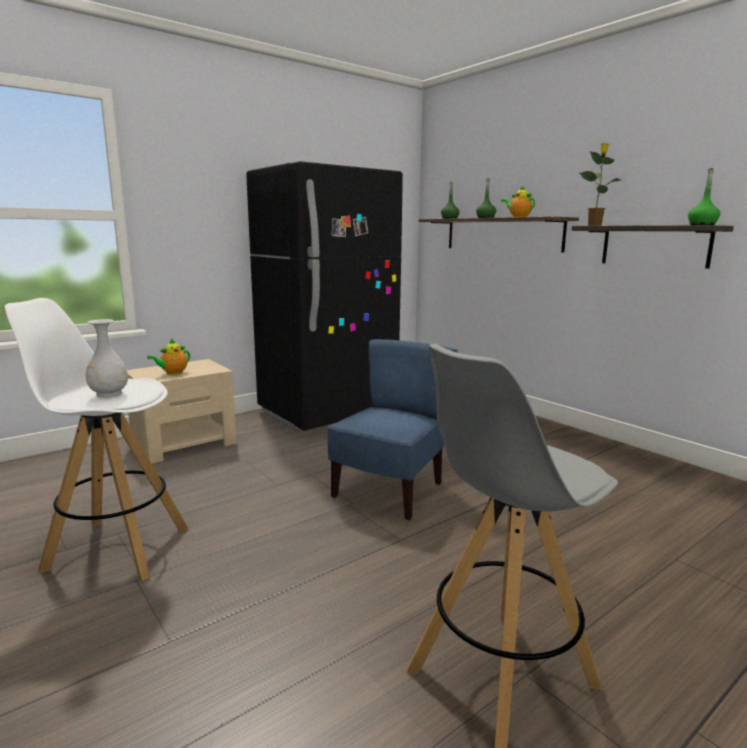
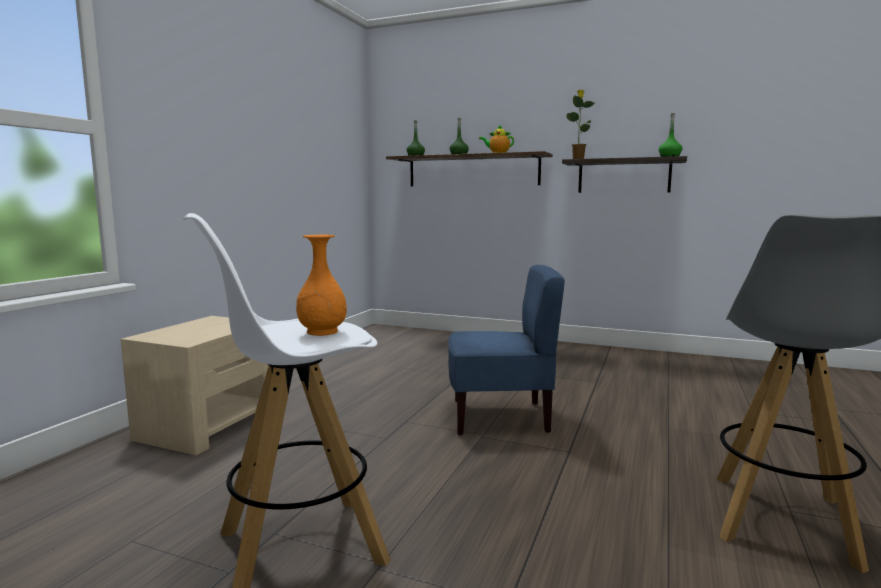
camera: 30 degrees left, 5 degrees down
(109, 394) = (322, 332): white vase -> orange vase
(172, 373) = (202, 332): teapot -> none
(328, 412) = (333, 365): black fridge -> none
(390, 491) = (500, 417): blue chair -> blue chair turned 90 degrees clockwise

